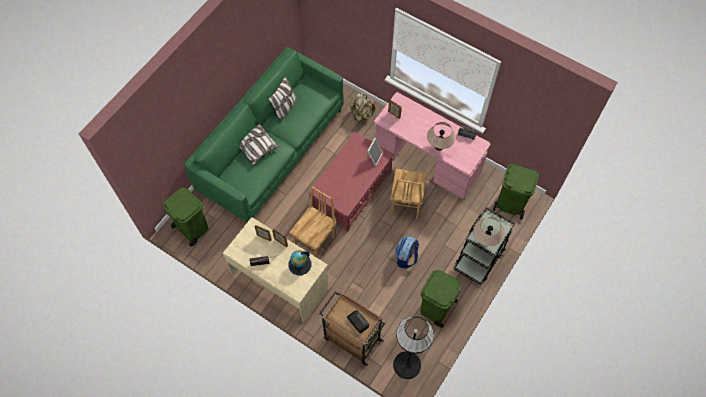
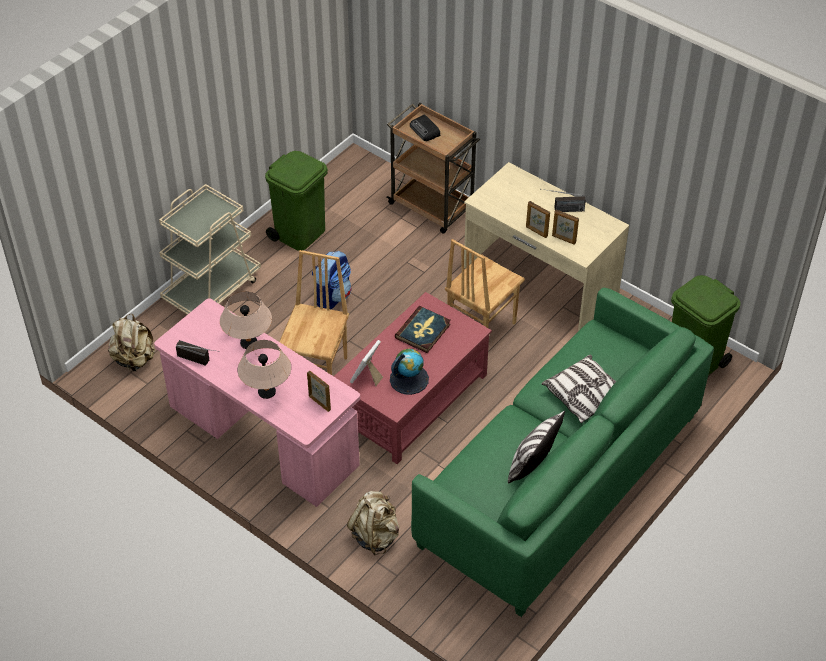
camera: 175 degrees left, 15 degrees down
(300, 264) = (506, 203): globe -> globe (409, 379)
(346, 188) = (423, 331): none -> book
(407, 365) = (357, 176): black floor lamp -> none
(479, 257) = (212, 289): black cart -> beige cart
(485, 240) = (212, 207): beige table lamp -> beige table lamp (266, 392)
(509, 204) = (134, 359): green trash can -> beige backpack

